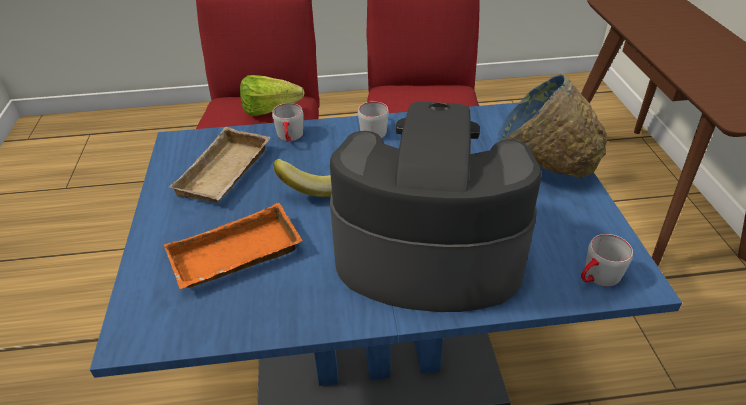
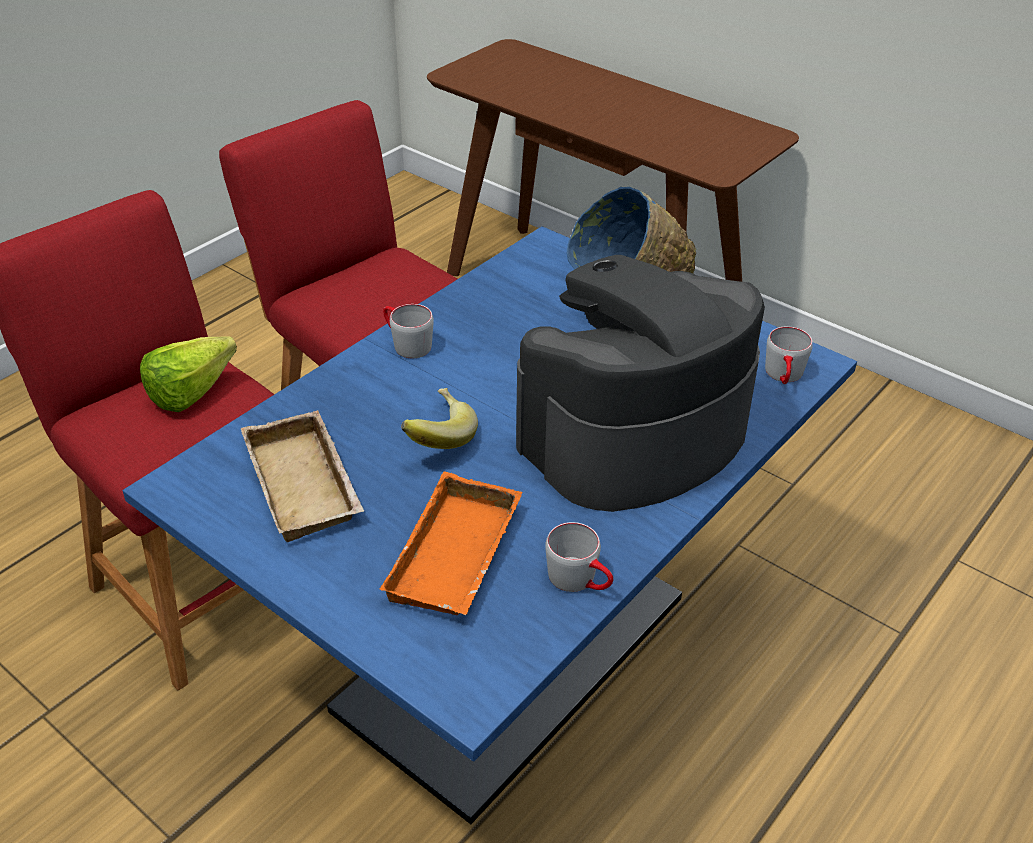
camera: 45 degrees left, 0 degrees up
(290, 138) = (323, 403): grey mug -> grey mug (580, 581)

